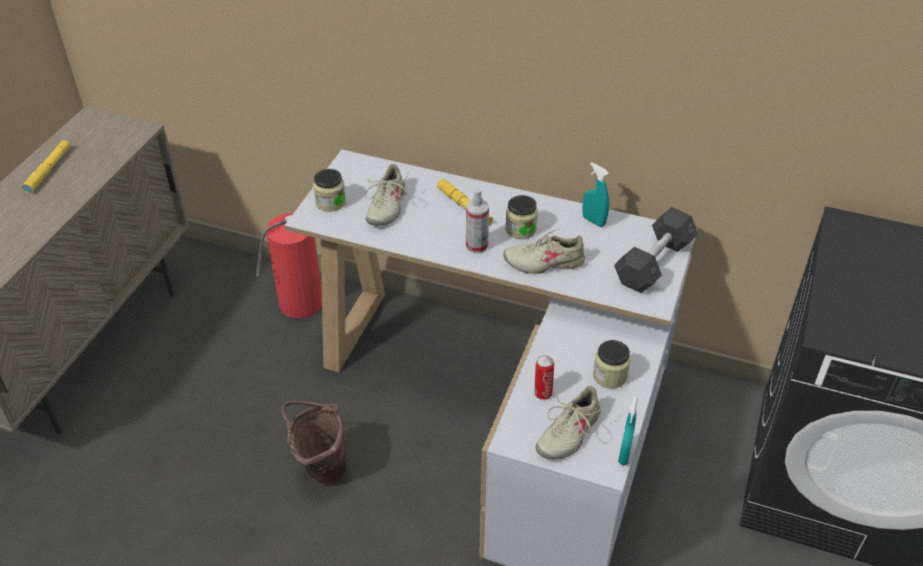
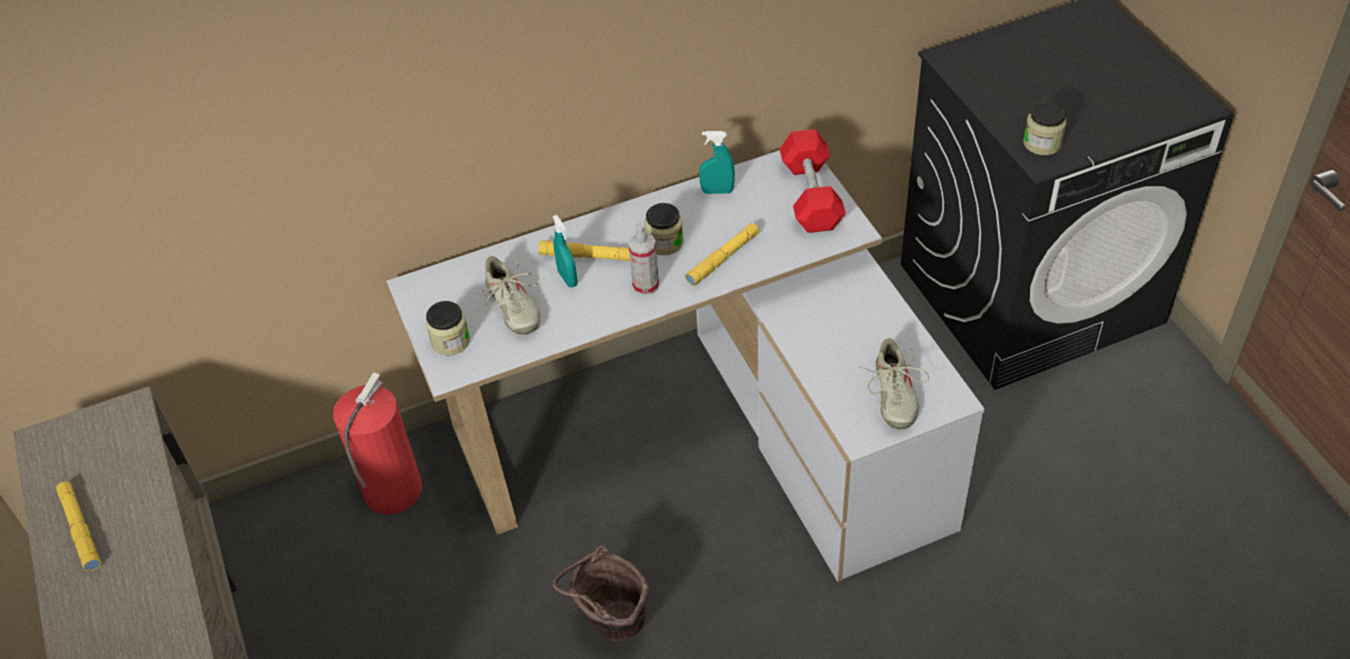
camera: 40 degrees left, 5 degrees up
(542, 393) = (835, 378): can -> none
(544, 262) = (722, 258): beige shoe -> yellow flashlight
(609, 376) = (868, 323): jar -> jar (1042, 143)
(624, 454) = (953, 378): turquoise spray bottle -> turquoise spray bottle (567, 278)
(654, 263) = (811, 195): grey dumbbell -> red dumbbell

